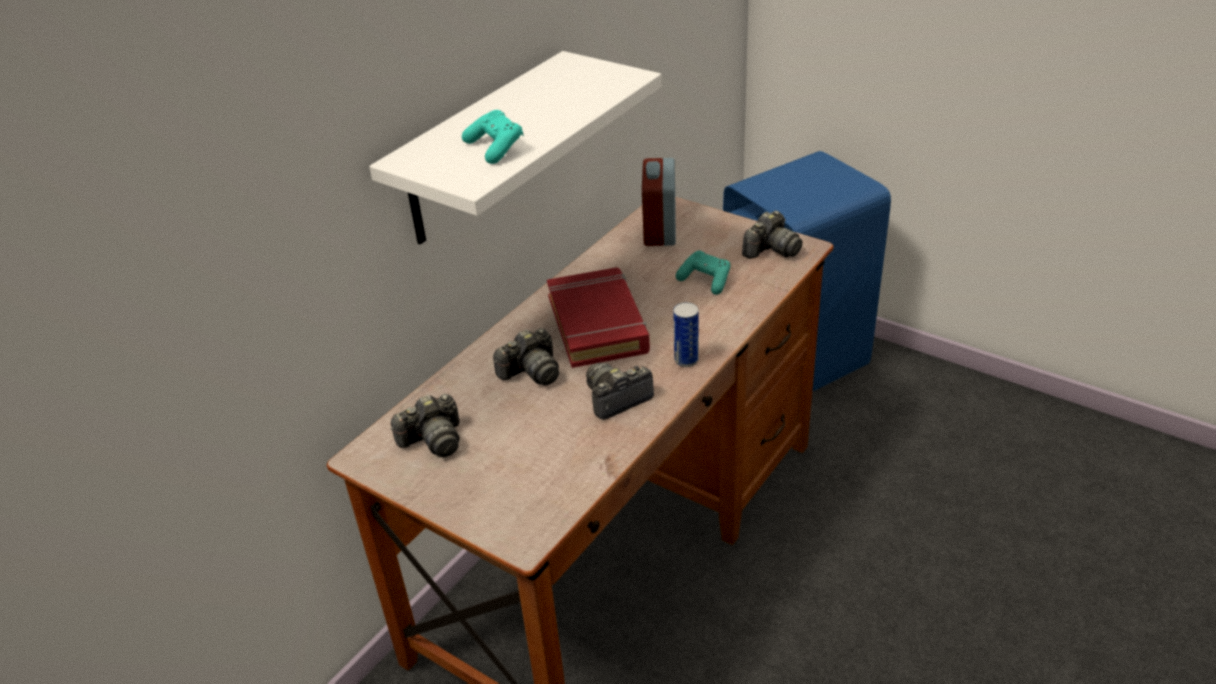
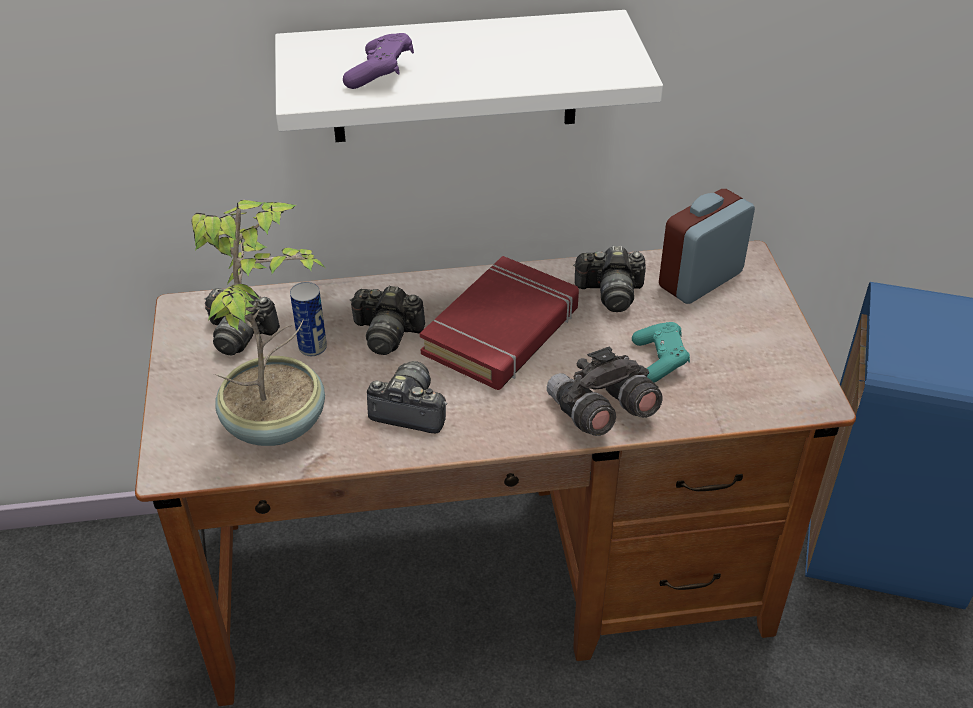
camera: 45 degrees right, 5 degrees up
(495, 148) = (381, 75): turquoise game controller -> purple game controller
(548, 464) = (277, 422): none -> potted plant
(686, 360) = (518, 423): can -> can (312, 347)
(718, 324) = (600, 412): none -> grey binoculars
(771, 250) = (776, 378): camera -> camera (610, 293)

